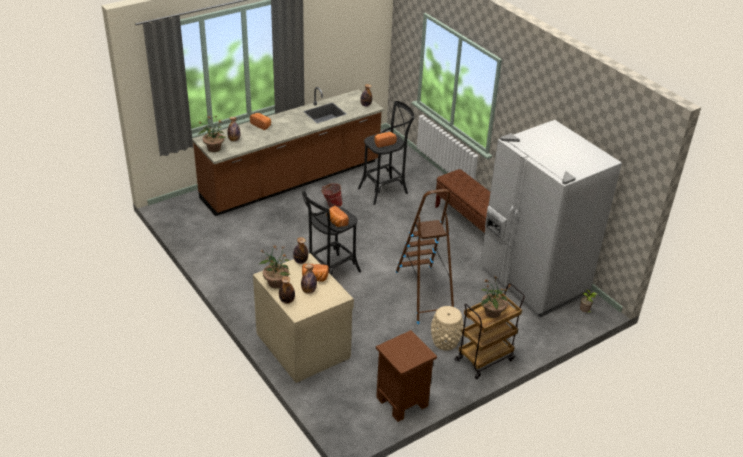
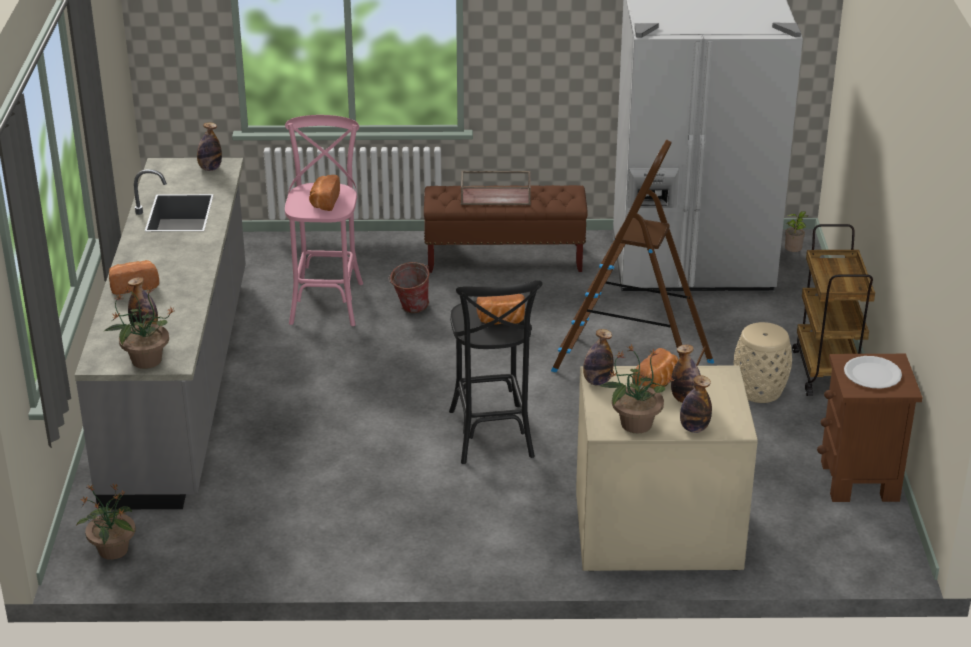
camera: 55 degrees left, 5 degrees down
(292, 181) = (182, 383): brown counter -> grey counter
(331, 205) = (305, 367): bucket -> bucket (410, 309)
(385, 190) = (328, 300): black stool -> pink stool
(406, 350) = (872, 374): none -> white plate
(472, 190) = (496, 196): none -> brown tray
(492, 313) = (838, 277): potted plant -> potted plant (113, 551)

